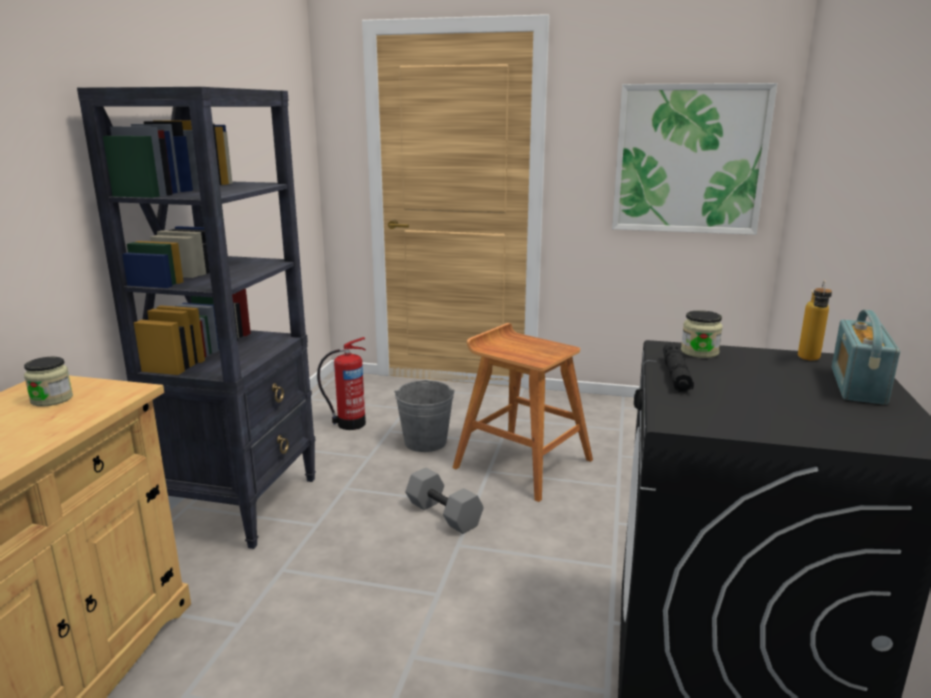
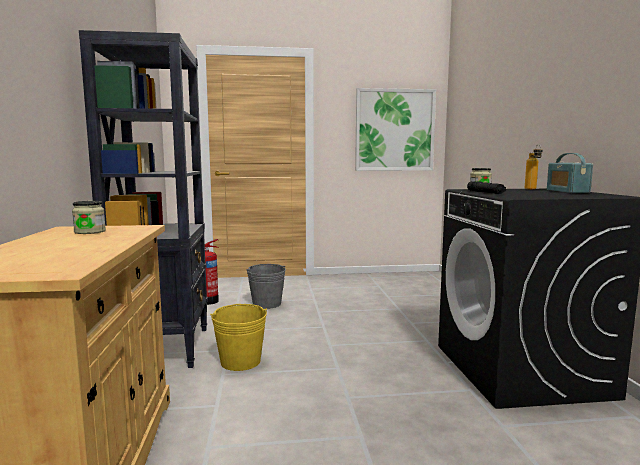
camera: 20 degrees left, 10 degrees down
(318, 551) = (240, 361): none -> yellow bucket
(445, 514) = (309, 333): grey dumbbell -> none
(522, 463) = (335, 306): brown stool -> none

